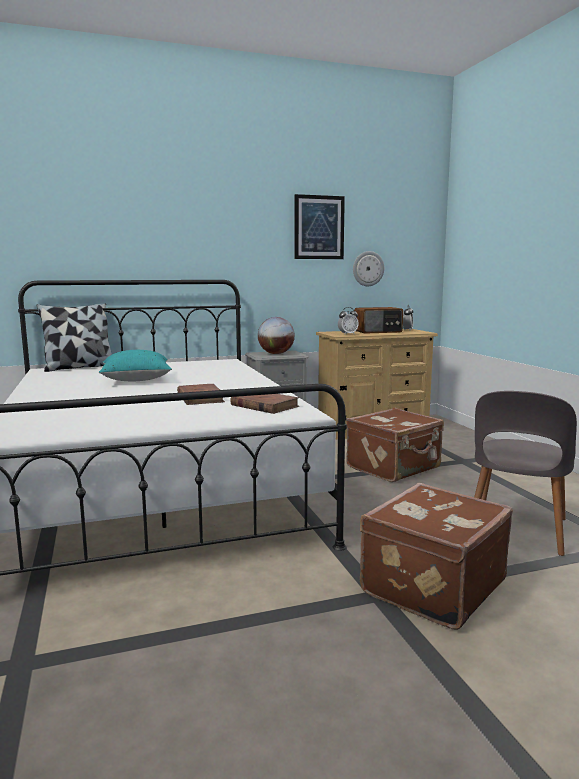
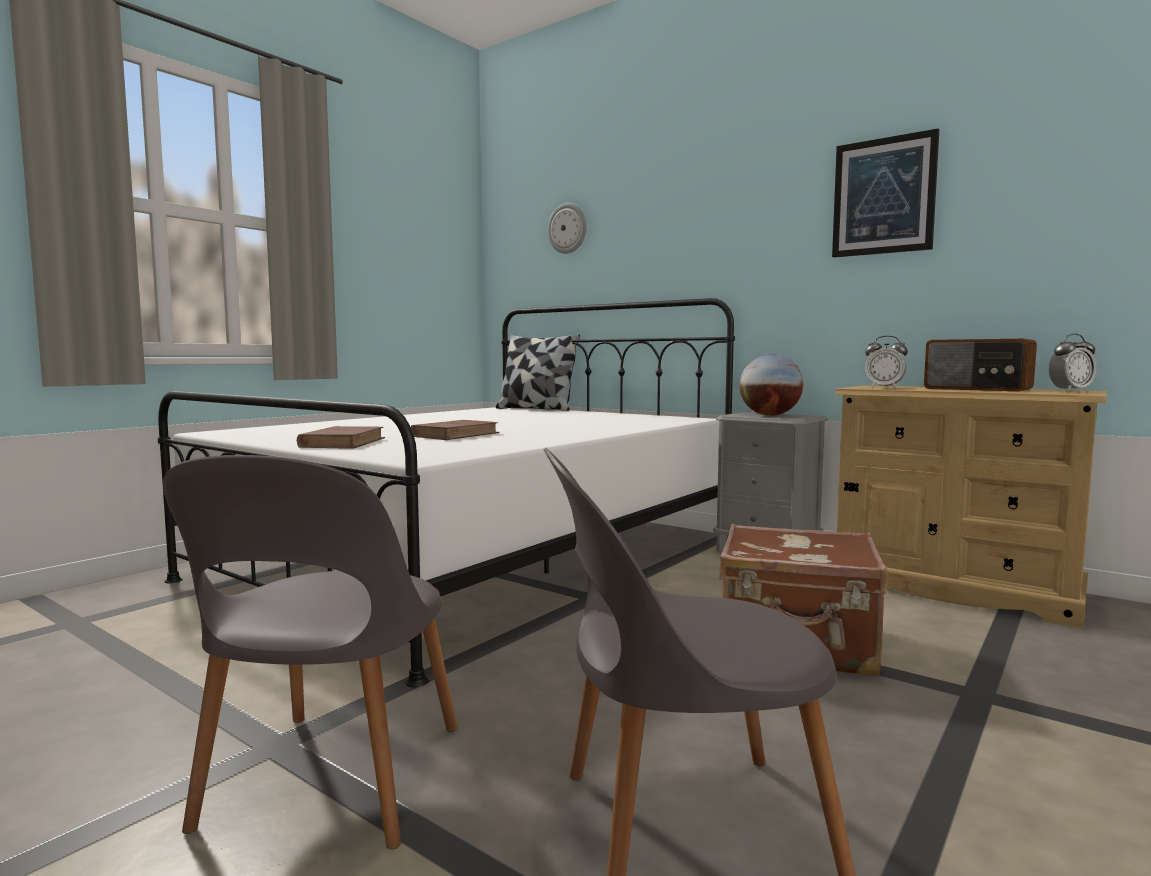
camera: 55 degrees right, 5 degrees down
(136, 380) = (509, 419): turquoise pillow -> none
(264, 406) = (449, 447): brown book -> brown book (343, 443)
(368, 268) = (994, 263): wall clock -> wall clock (568, 228)
(430, 586) = (330, 782): brown suitcase -> grey chair

